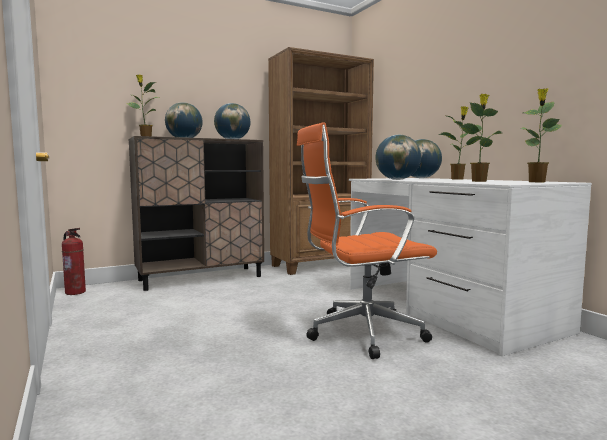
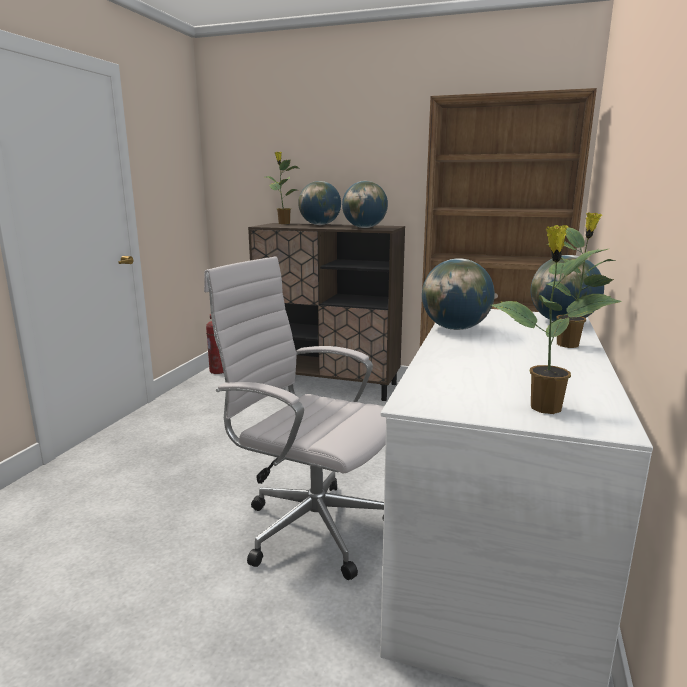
camera: 45 degrees right, 10 degrees up
(360, 334) = (310, 526): orange office chair -> white office chair
(479, 181) = (487, 373): potted plant -> none

